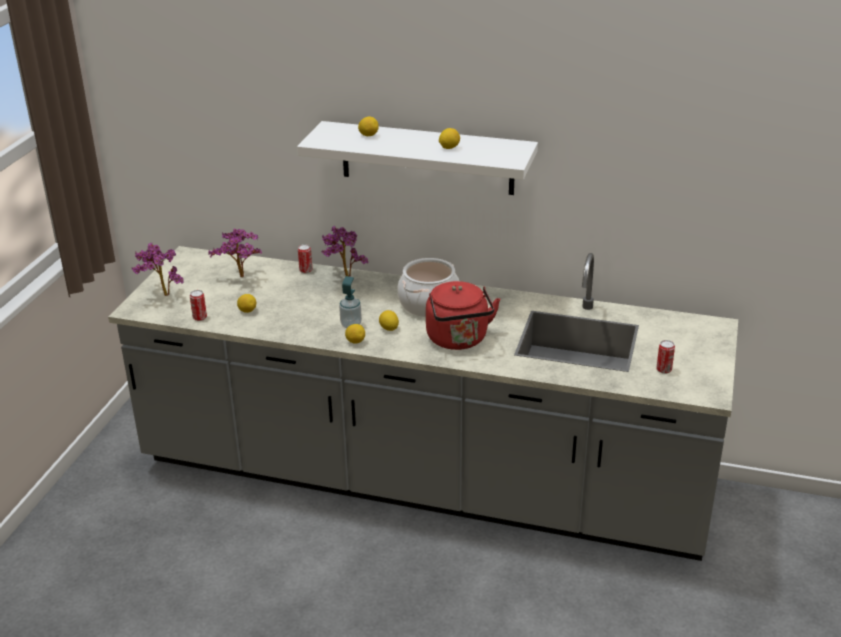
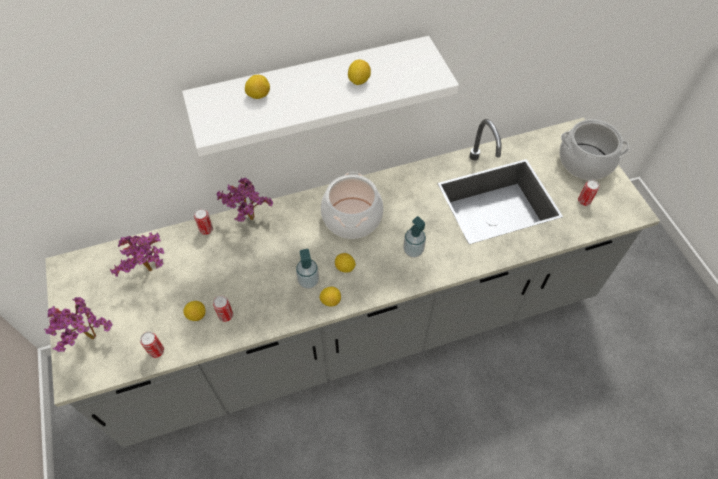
camera: 35 degrees left, 25 degrees up
(268, 319) = (226, 315): none -> can
(459, 340) = (413, 250): red kettle -> soap dispenser
(699, 347) = (585, 162): none -> cooking pot

